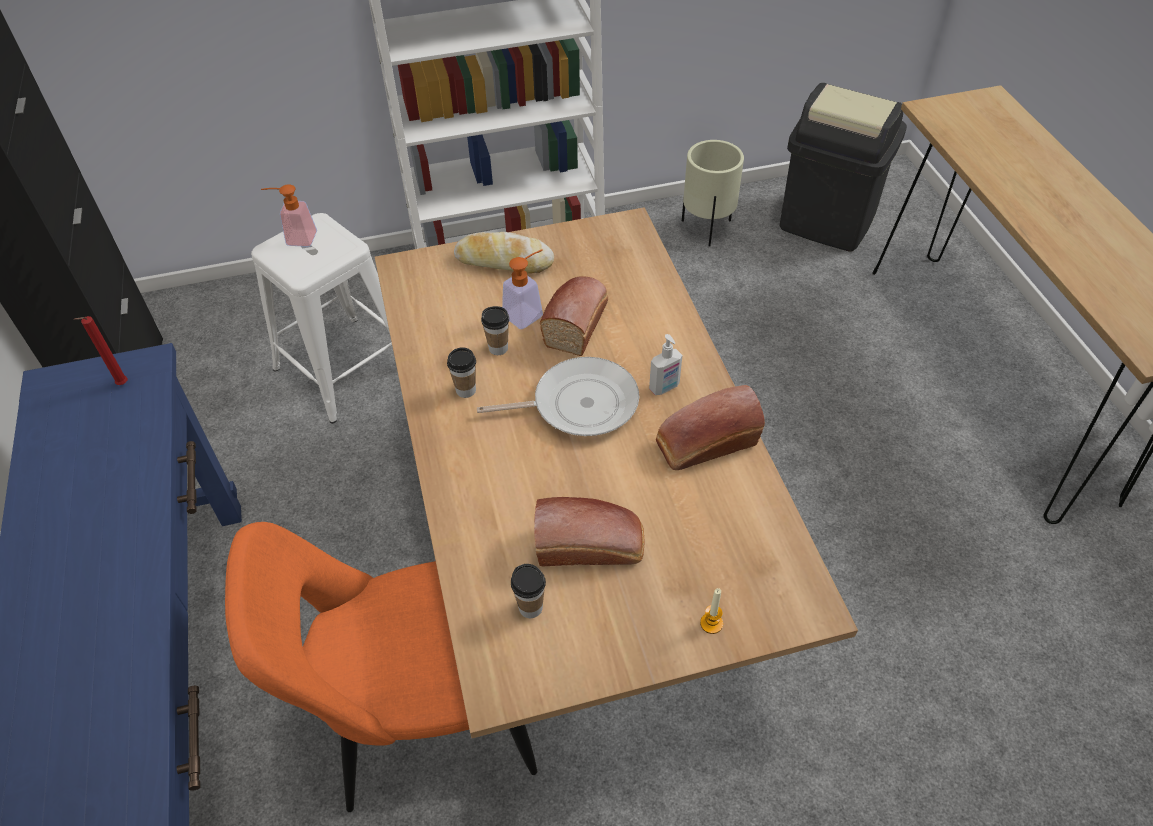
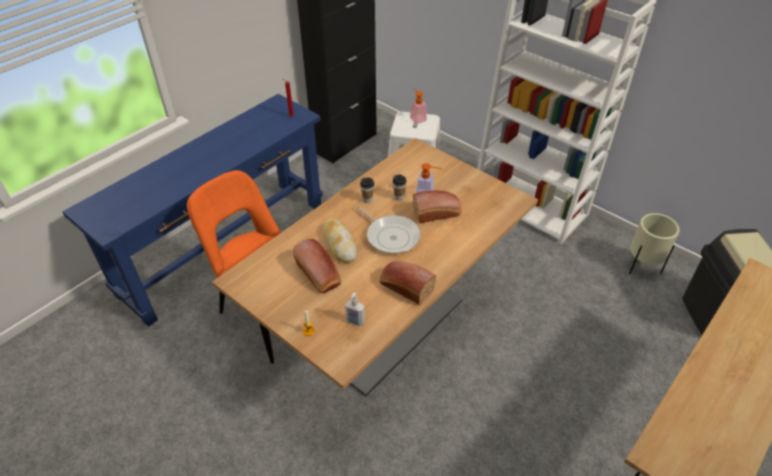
camera: 55 degrees right, 5 degrees down
(504, 261) = (451, 173): bread -> bread (339, 244)
(530, 607) = (276, 271): cup -> none
(664, 387) = (426, 259): soap dispenser -> soap dispenser (355, 321)

